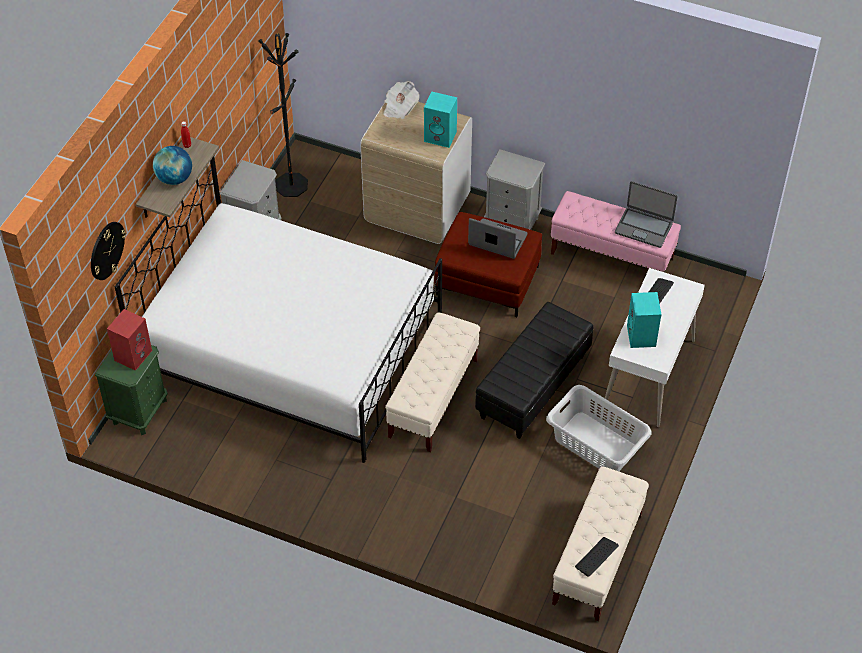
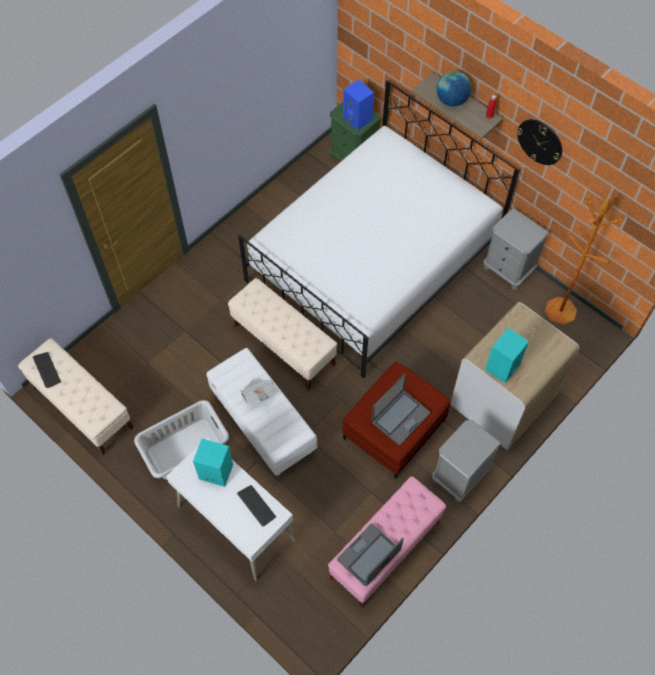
camera: 110 degrees right, 10 degrees up
(106, 250) = (393, 51): wall clock -> wall clock (540, 141)
(133, 354) = (358, 119): red speaker -> blue speaker
(291, 184) = (561, 310): black clothes rack -> orange clothes rack
(400, 108) = (553, 345): newspaper -> newspaper (258, 394)
(533, 387) = (262, 423): black ottoman -> white ottoman

